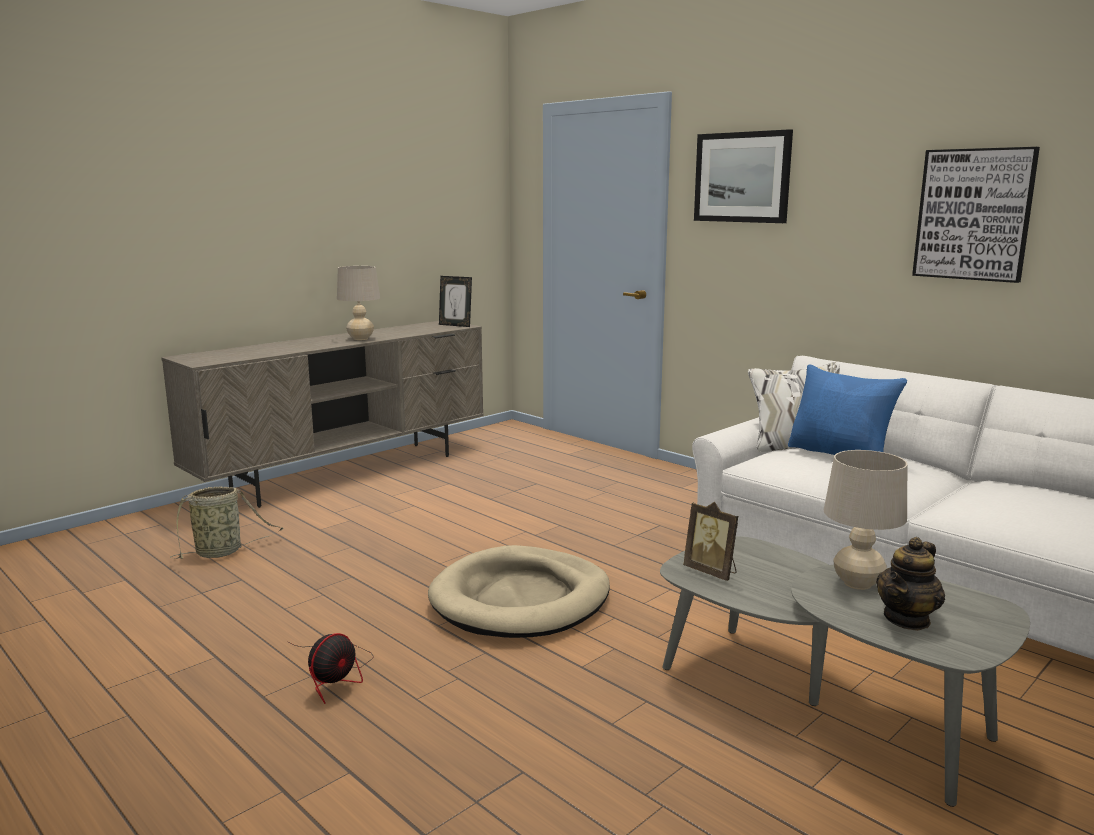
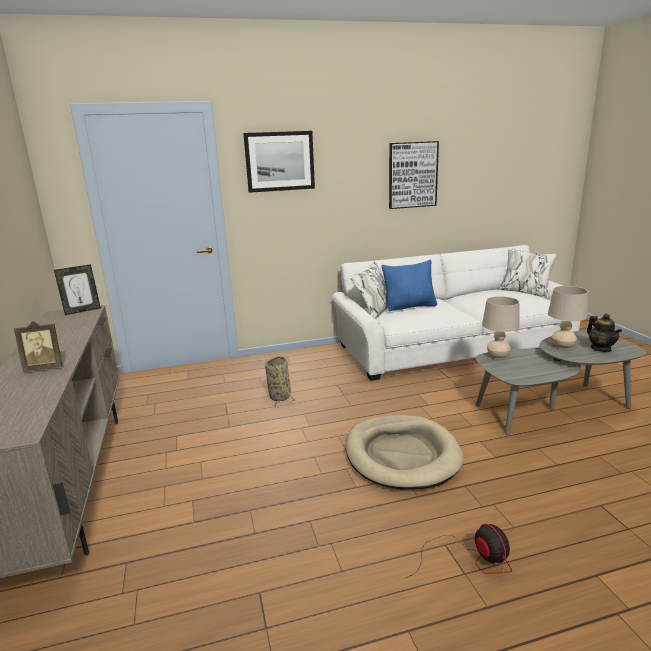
camera: 60 degrees left, 5 degrees up
(222, 552) = (179, 599): basket -> basket (280, 396)
(360, 339) = (62, 347): beige table lamp -> beige table lamp (497, 356)
(712, 572) = (519, 372): picture frame -> picture frame (45, 367)

